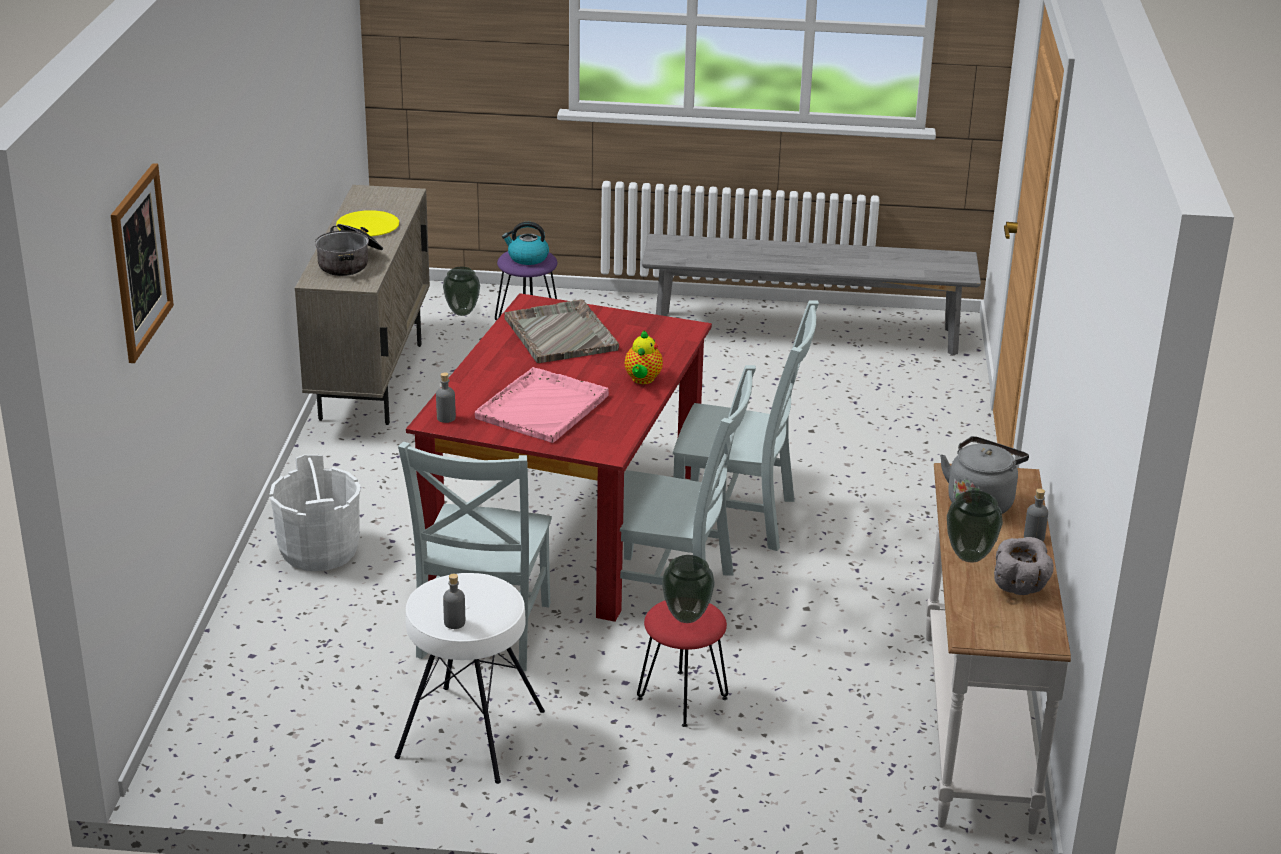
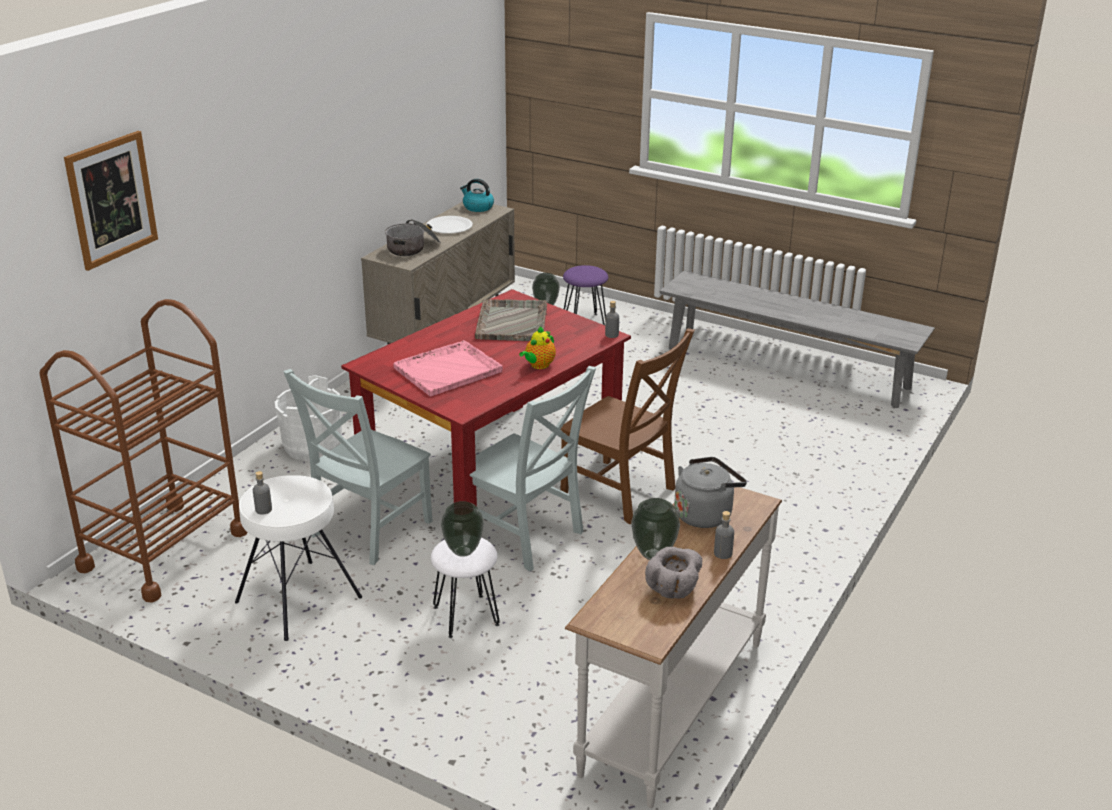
camera: 25 degrees right, 0 degrees up
(244, 723) = (164, 550): none -> brown cart
(367, 226) = (449, 226): yellow plate -> white plate
(446, 418) = (374, 363): grey bottle -> grey bottle (611, 335)
(527, 258) = (584, 273): kettle -> kettle (477, 207)
(683, 698) = (466, 616): red stool -> white stool
(740, 518) = (621, 493): grey chair -> brown chair

